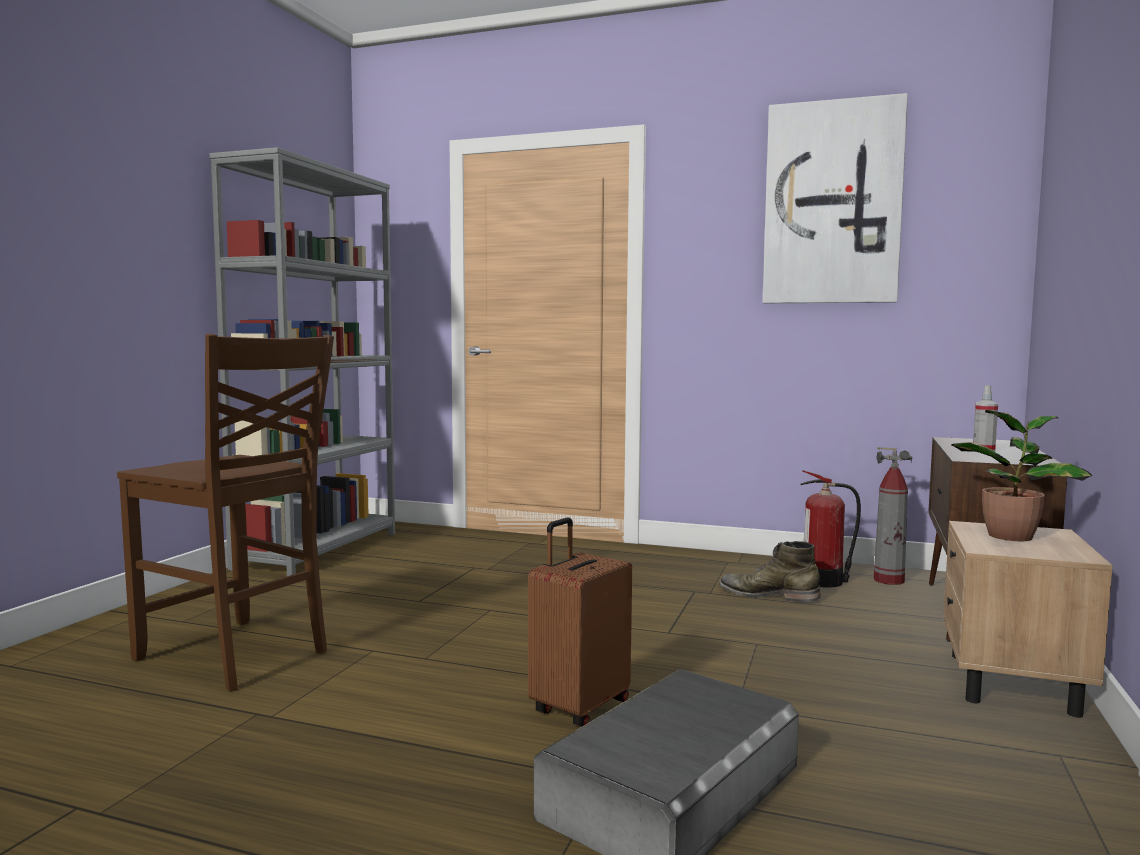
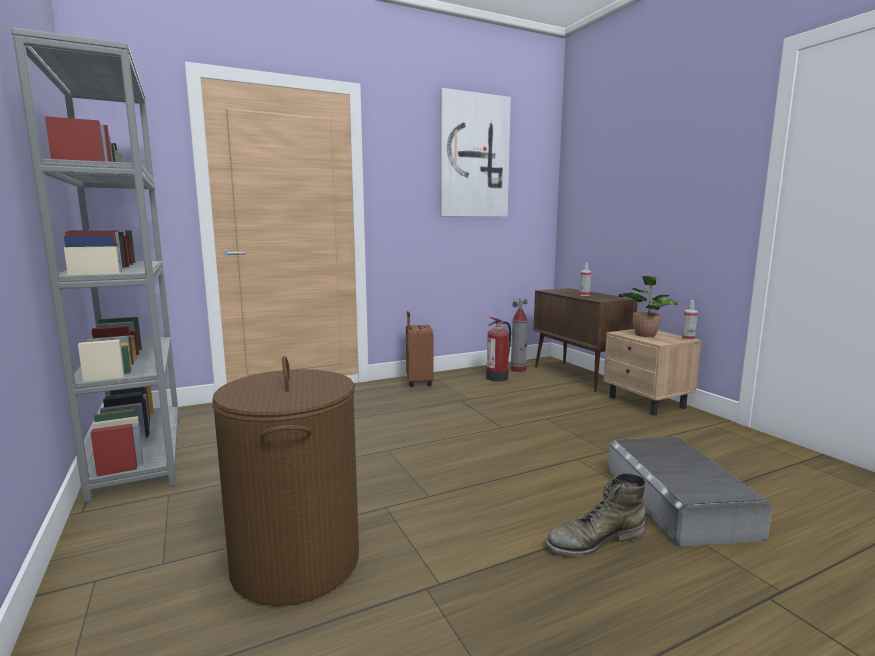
camera: 45 degrees left, 5 degrees up
(235, 656) = (297, 562): brown chair -> brown laundry basket
(578, 707) = (562, 483): brown suitcase -> brown suitcase (418, 382)
(768, 594) = (493, 391): green boot -> green boot (594, 539)
(1082, 558) = (688, 339): none -> spray bottle

